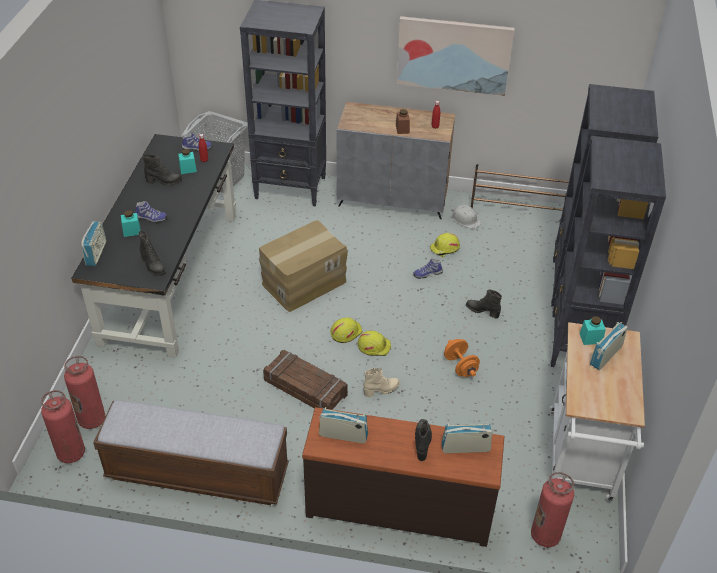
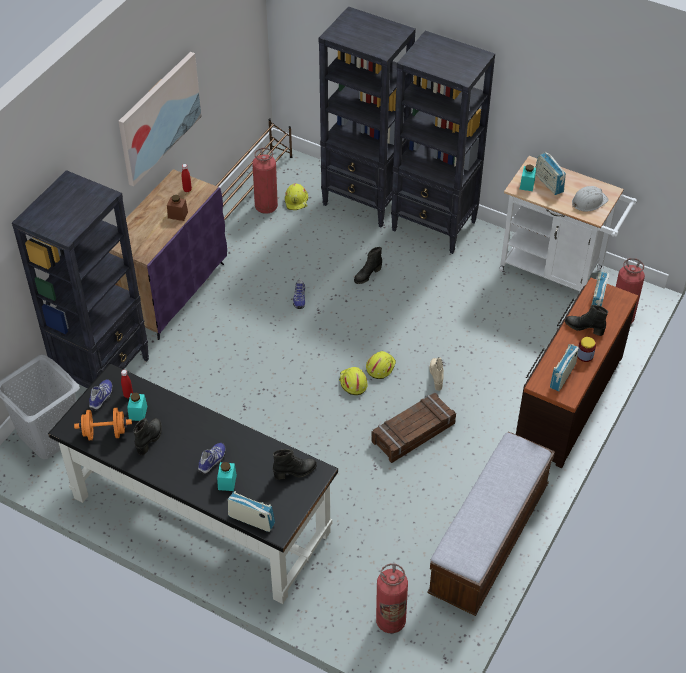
camera: 70 degrees left, 5 degrees up
(71, 453) = (430, 646): fire extinguisher -> fire extinguisher (266, 207)
(303, 282) = (266, 399): cardboard box -> none
(381, 450) = (585, 355): none -> jar
(393, 199) = (172, 291): grey cabinet -> purple cabinet
(445, 249) = (270, 275): yellow hard hat -> yellow hard hat (297, 201)
(460, 366) = (429, 312): orange dumbbell -> orange dumbbell (105, 433)
(465, 219) = (234, 246): white hard hat -> white hard hat (588, 201)

